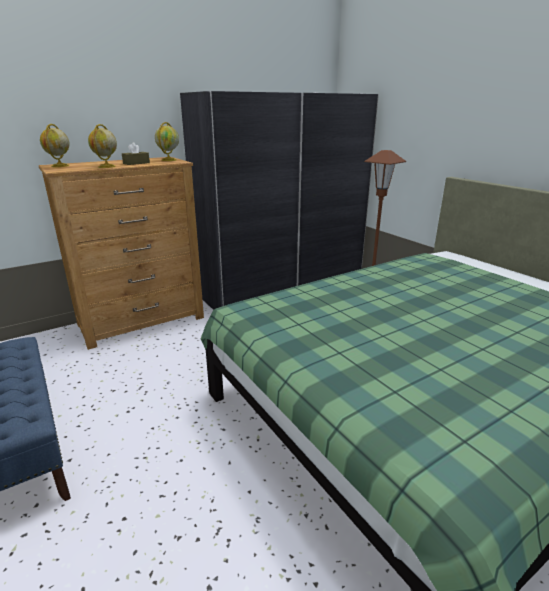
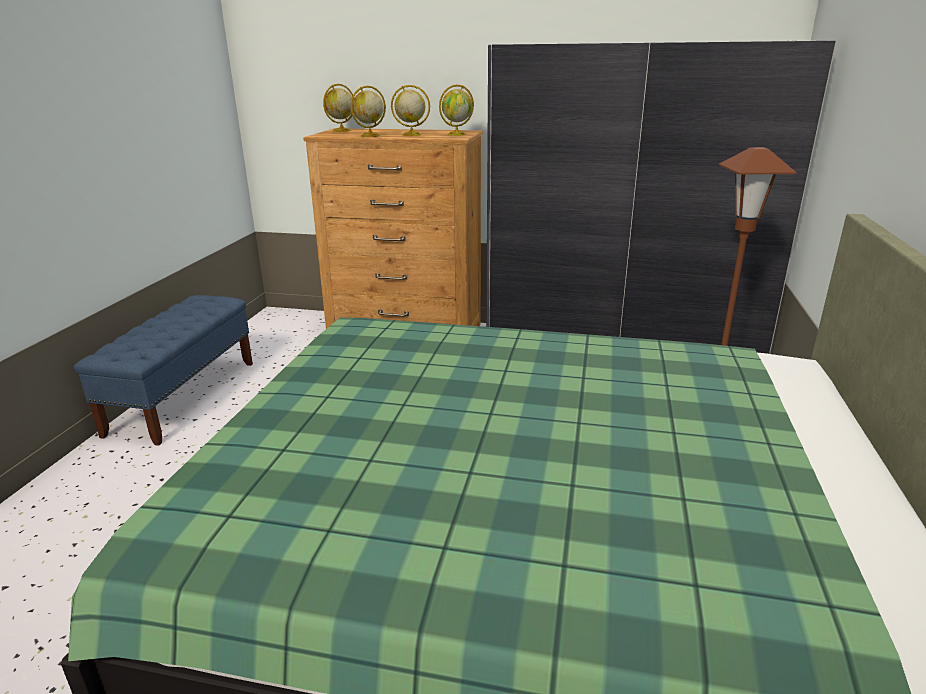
camera: 45 degrees right, 0 degrees up
(136, 163) = (411, 135): brown tissue box -> globe

